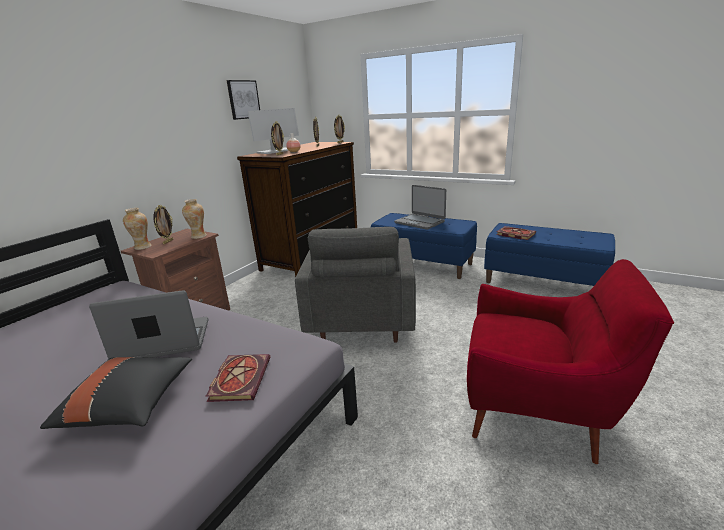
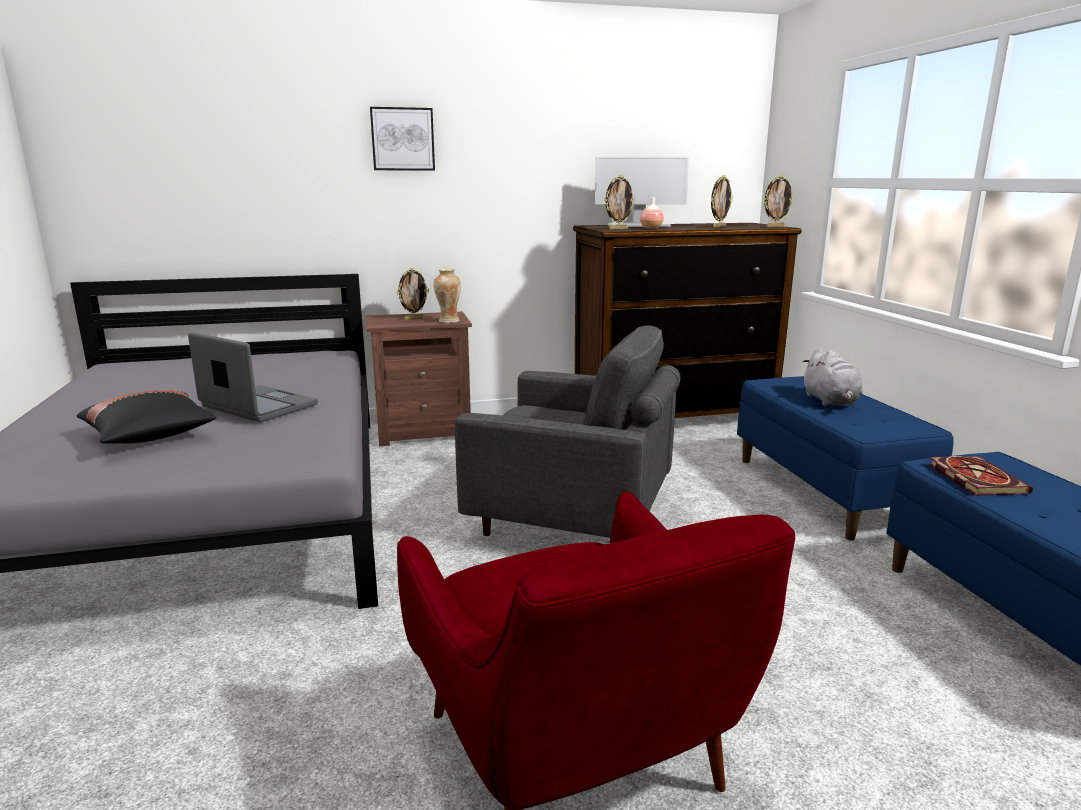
camera: 45 degrees right, 5 degrees down
(142, 247) = (386, 317): vase -> none
(239, 378) = (227, 455): book -> none
(243, 99) = (609, 140): picture -> picture (402, 139)
(360, 322) = (572, 519): grey armchair -> grey armchair turned 120 degrees counterclockwise
(420, 222) = (830, 401): laptop -> grey plush toy

